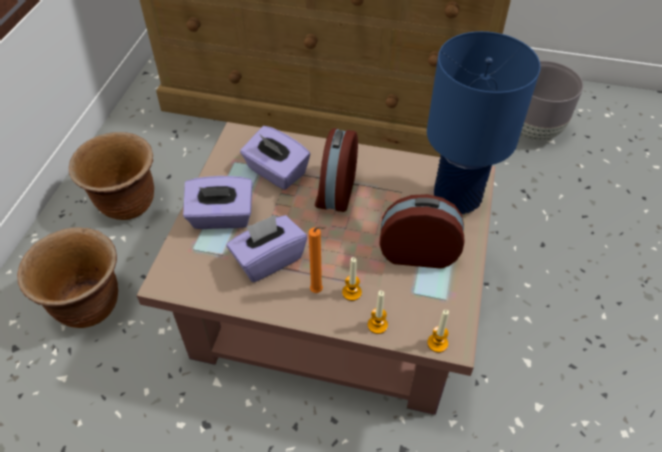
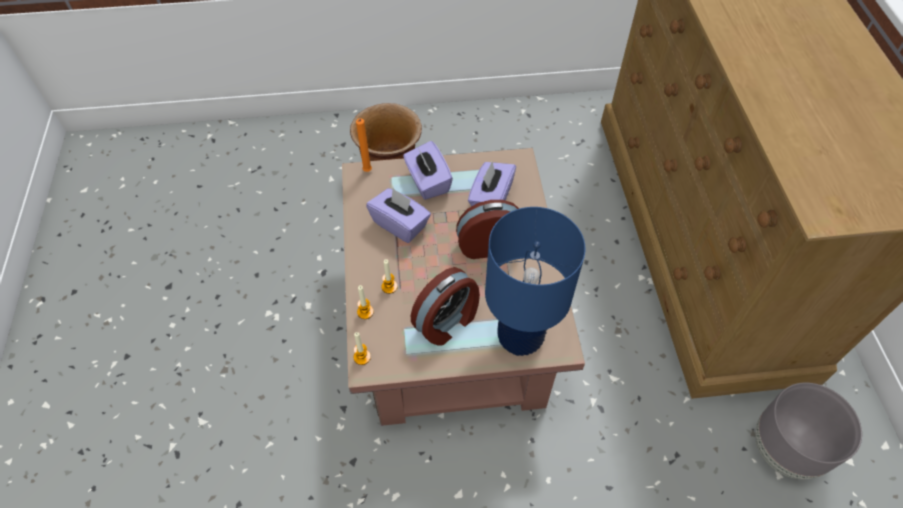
camera: 70 degrees right, 5 degrees up
(128, 204) = (488, 146): brown planter -> none
(318, 291) = (382, 265): orange candle -> orange candle (367, 172)
(418, 252) = (447, 322): alarm clock -> alarm clock turned 60 degrees clockwise

